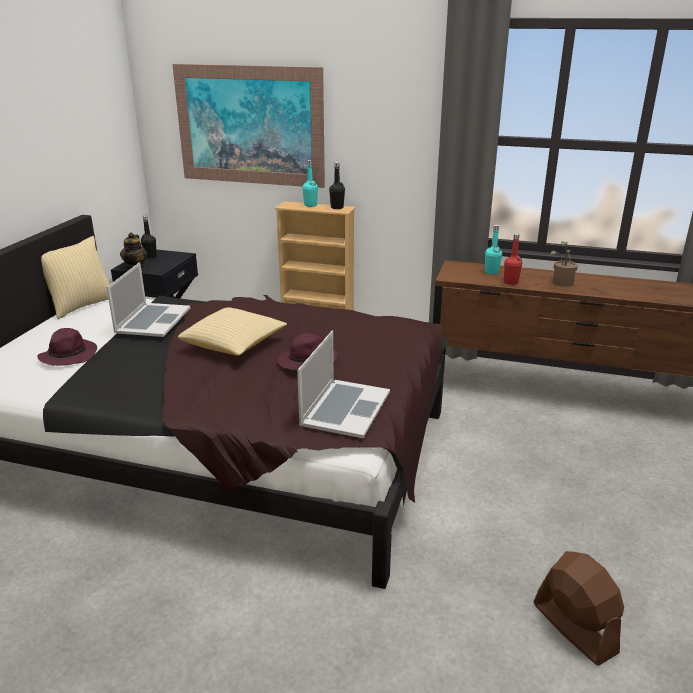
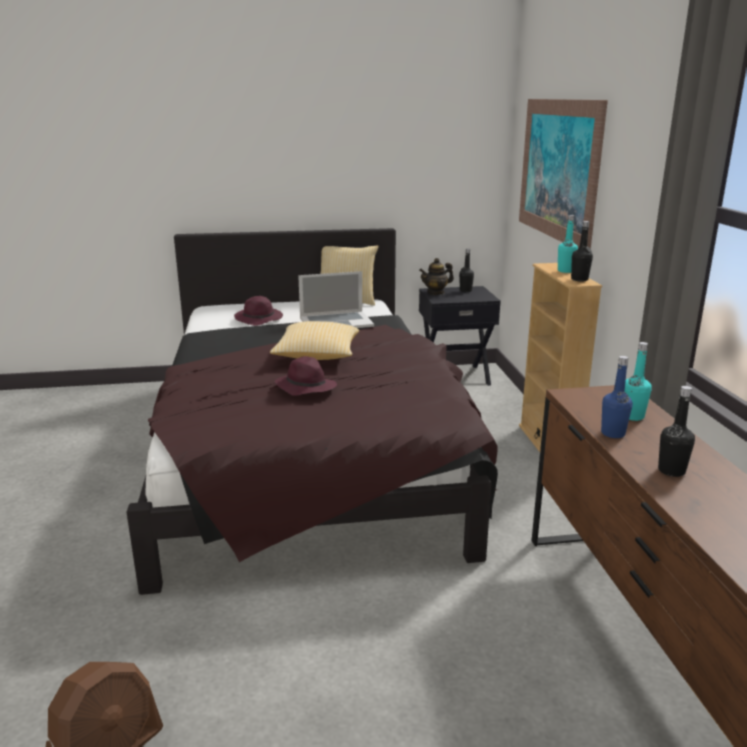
camera: 65 degrees right, 5 degrees down
(345, 408) = (225, 420): laptop -> none
(511, 282) = (613, 433): red bottle -> blue bottle
(561, 283) = (671, 471): potted plant -> black bottle

